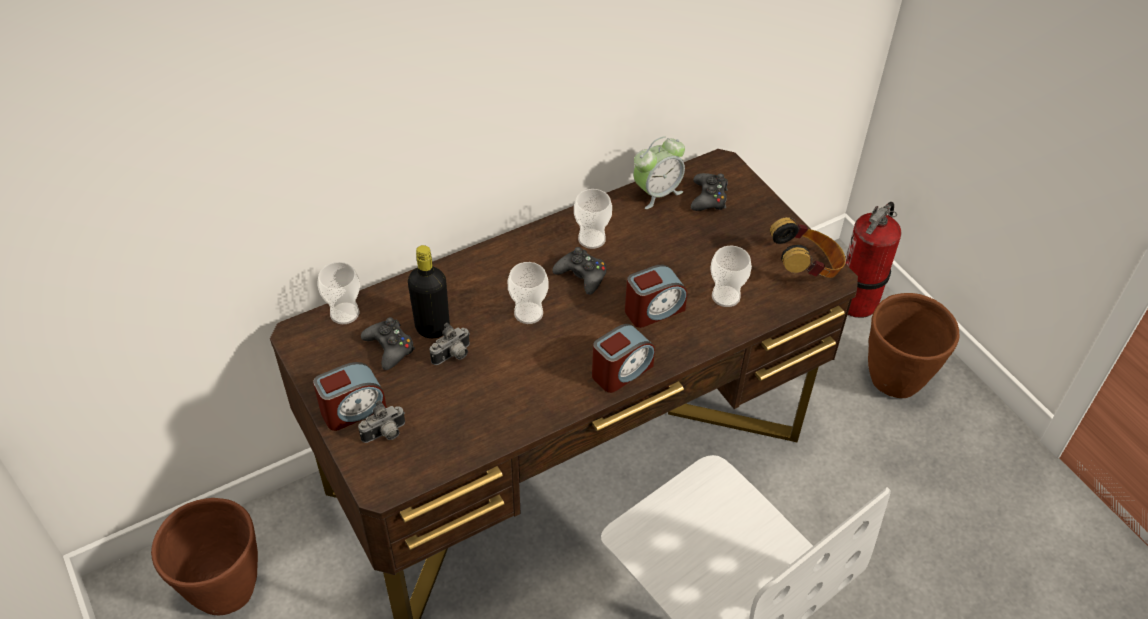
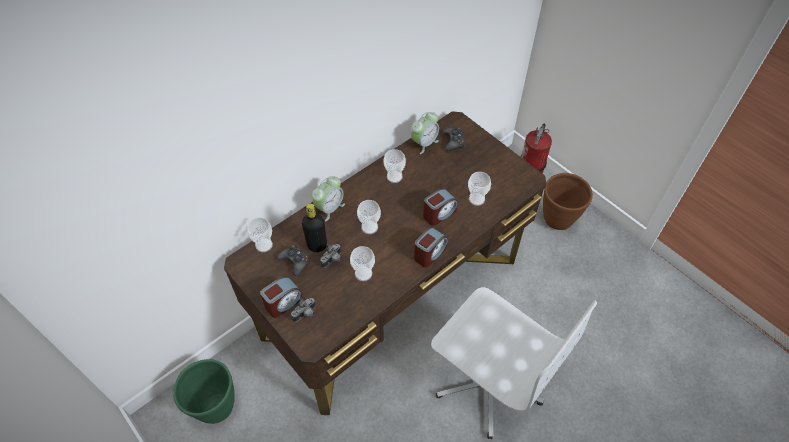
camera: 10 degrees left, 5 degrees up
(225, 591) = (216, 407): brown planter -> green planter
(468, 272) = (329, 208): none -> alarm clock
(499, 385) = (363, 273): none -> cup
(582, 275) = (394, 200): black game controller -> none
(806, 268) = (516, 175): headphones -> none

